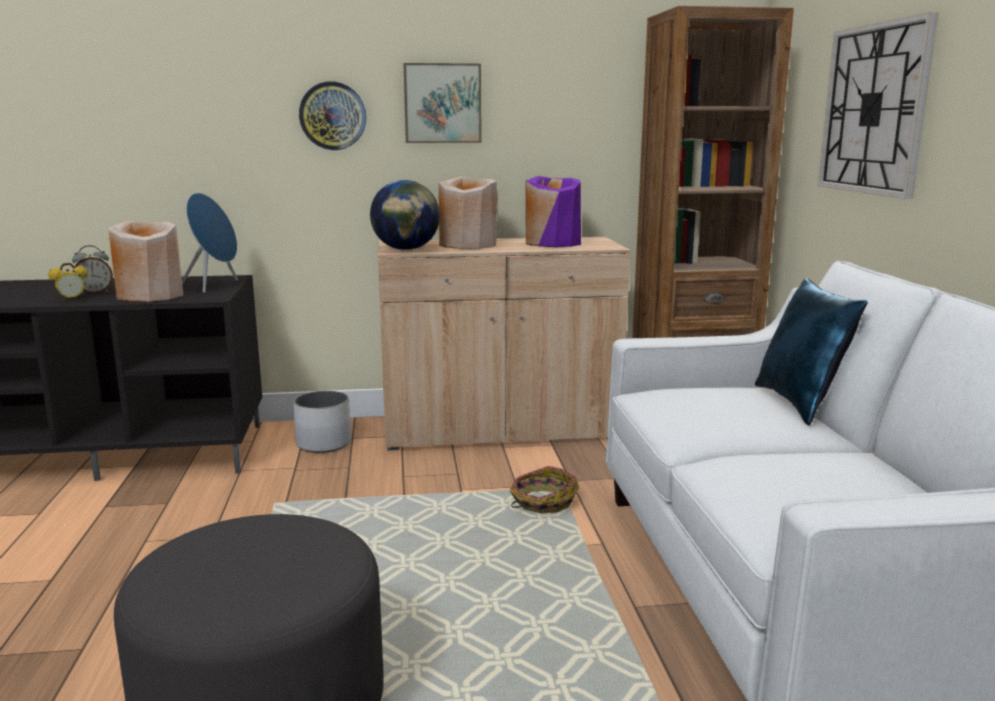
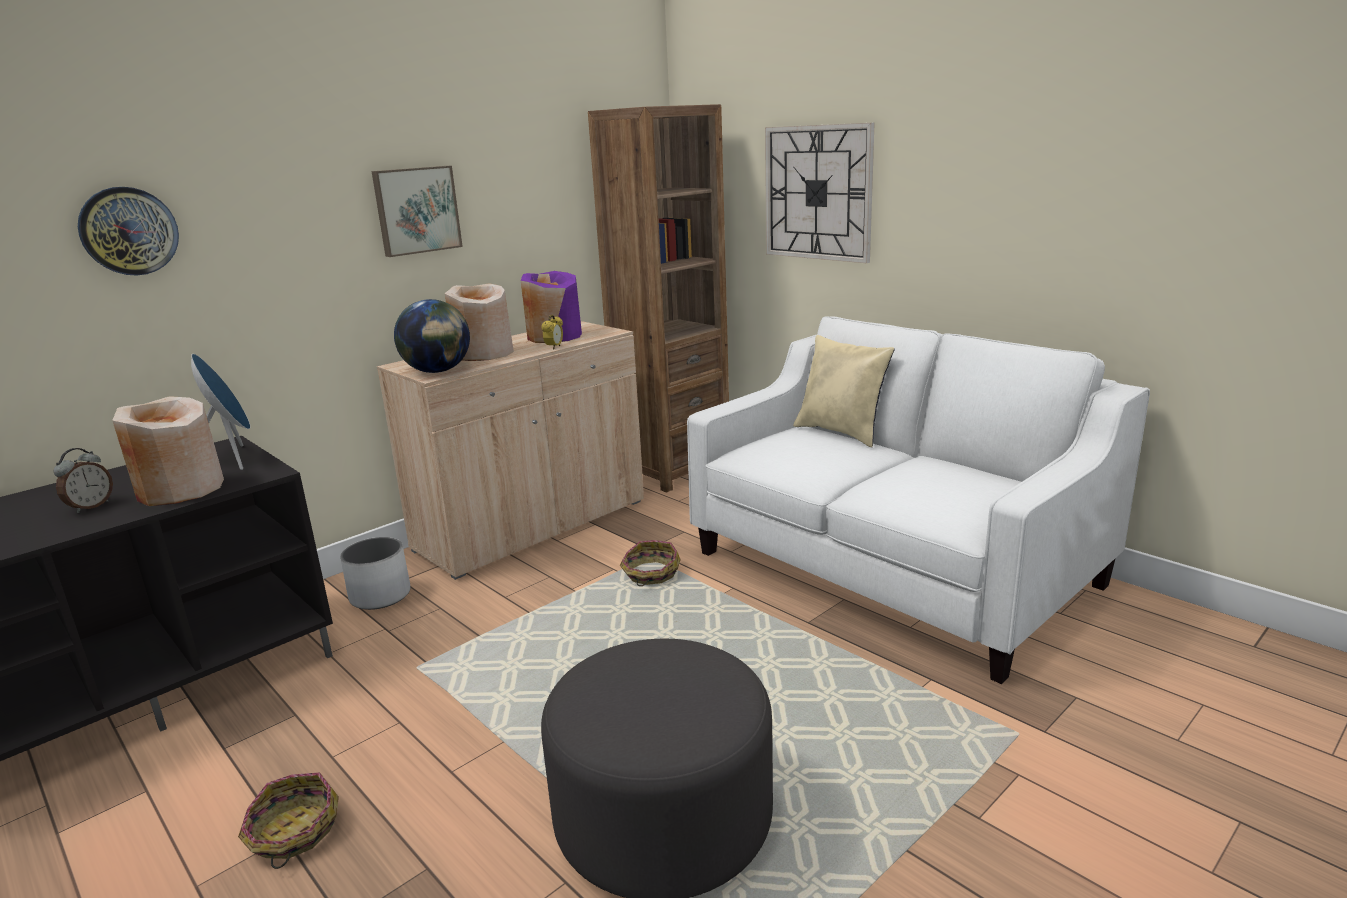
camera: 35 degrees left, 5 degrees up
(58, 579) = (293, 832): none -> basket
(71, 299) = (82, 522): alarm clock -> alarm clock (554, 347)
(333, 116) = (303, 237): wall clock -> wall clock (129, 231)
(801, 404) = (842, 433): blue pillow -> beige pillow

